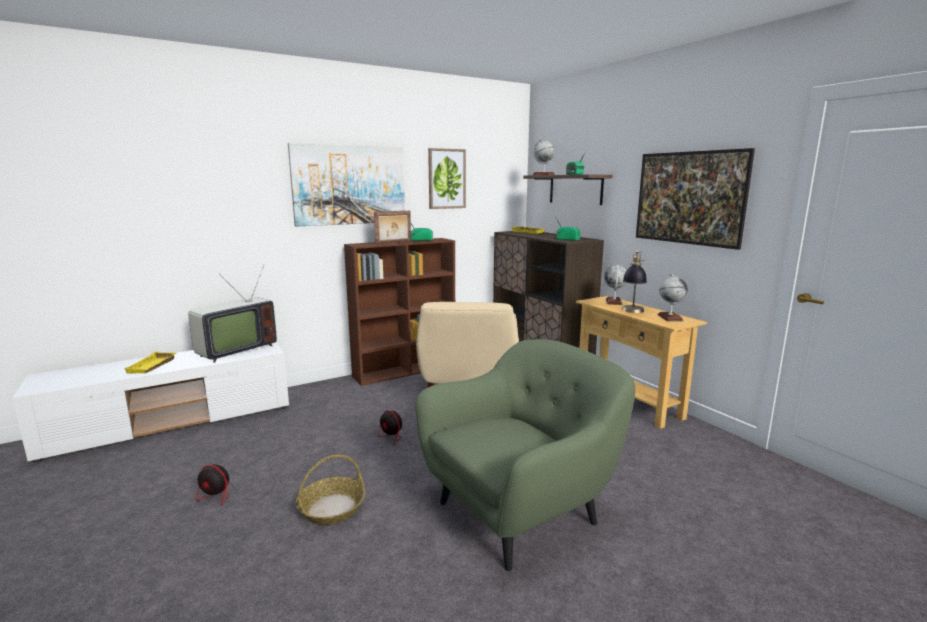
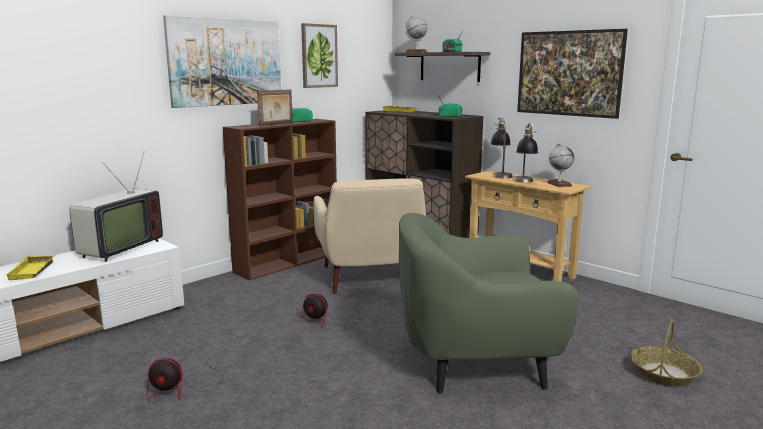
camera: 15 degrees left, 0 degrees up
(332, 508) = (297, 385): basket -> basket (663, 373)
(520, 510) = (474, 363): green armchair -> green armchair turned 135 degrees counterclockwise
(614, 302) = (500, 175): globe -> table lamp

